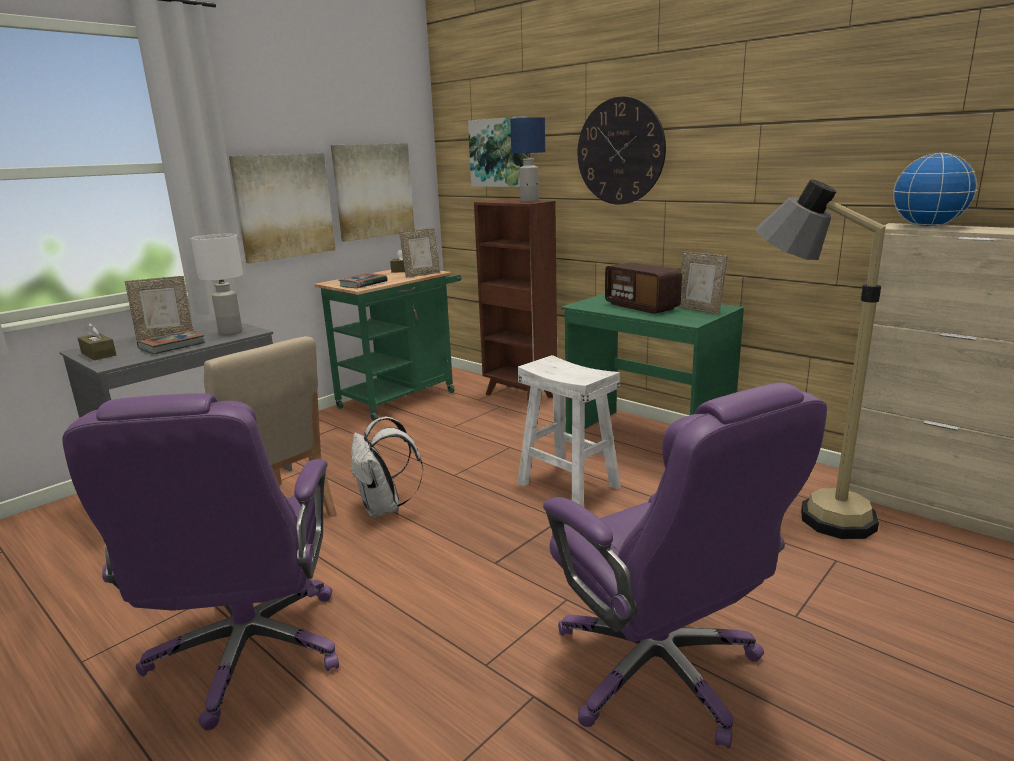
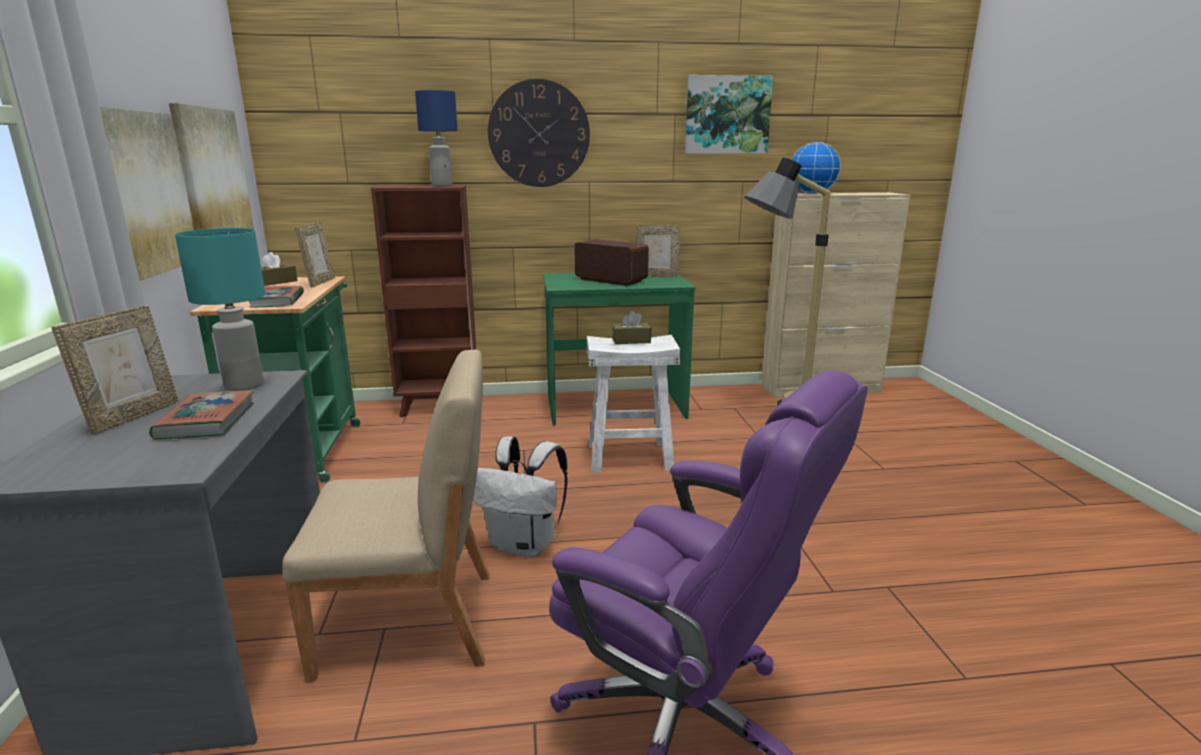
camera: 50 degrees left, 0 degrees up
(98, 354) = (90, 468): brown tissue box -> brown tissue box (631, 341)
(230, 332) = (243, 386): white table lamp -> turquoise table lamp
(500, 153) = (370, 130): picture -> picture (727, 115)
(641, 306) = (610, 280): radio -> radio turned 150 degrees counterclockwise
(660, 671) = (900, 531): purple office chair -> none

